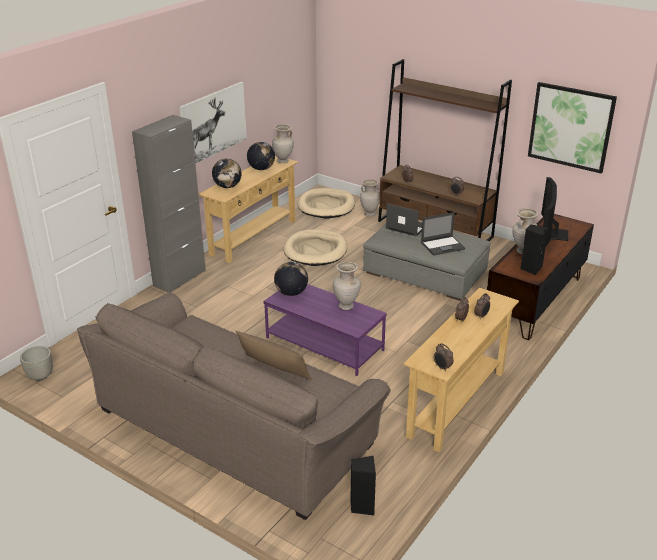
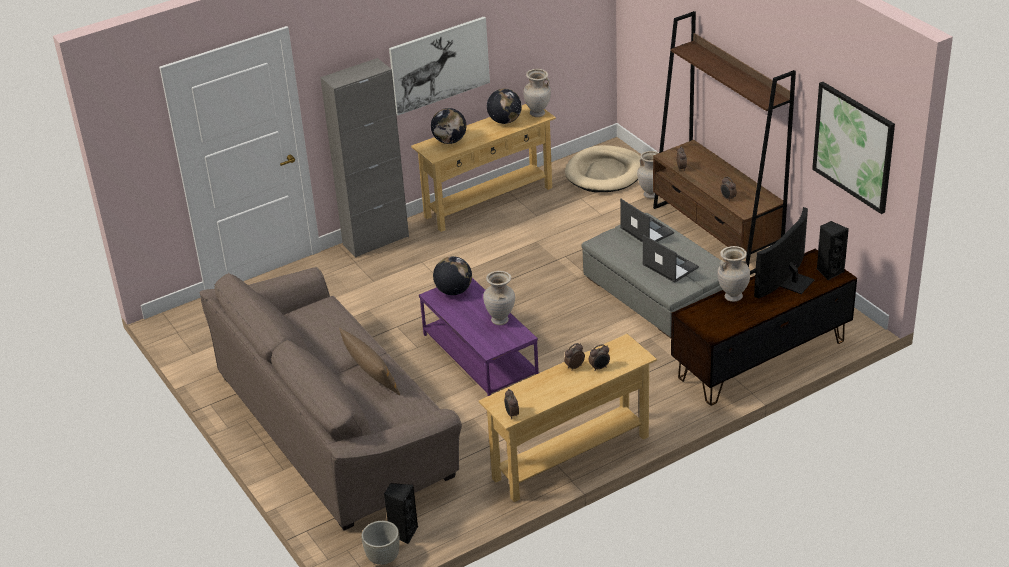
camera: 25 degrees right, 5 degrees up
(40, 376) = (183, 326): grey planter -> grey planter (383, 558)
(315, 250) = (549, 235): beige dog bed -> none
(443, 246) = (669, 266): laptop -> laptop turned 135 degrees counterclockwise
(531, 268) = (721, 321): black speaker -> black speaker (829, 271)

